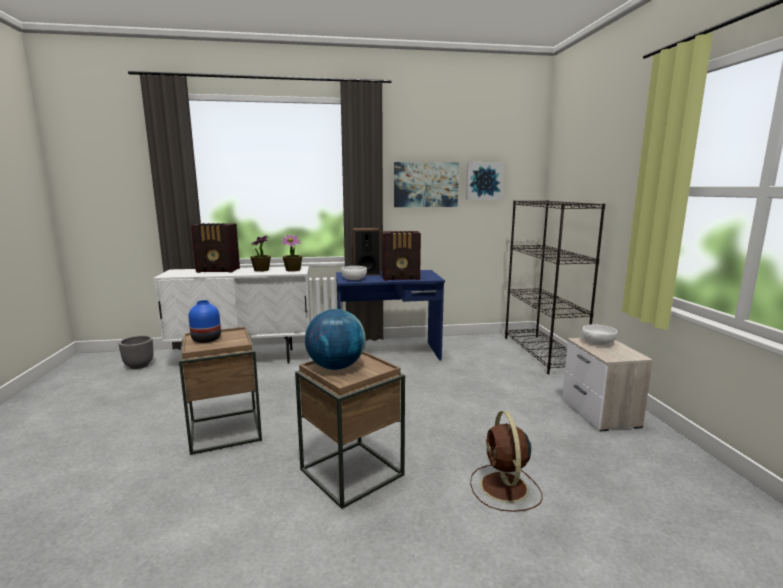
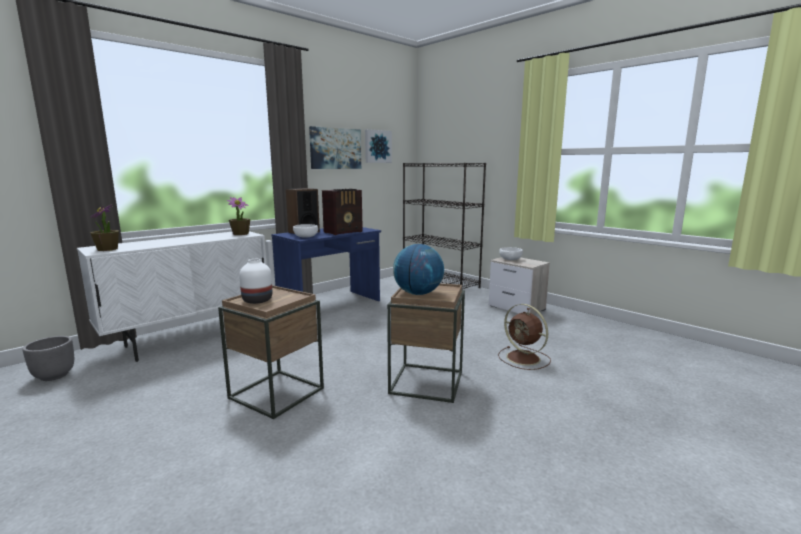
camera: 35 degrees left, 0 degrees up
(207, 339) = (257, 300): blue vase -> white vase
(219, 270) = (153, 242): radio -> none
(261, 270) = (205, 237): potted plant -> potted plant (107, 249)

